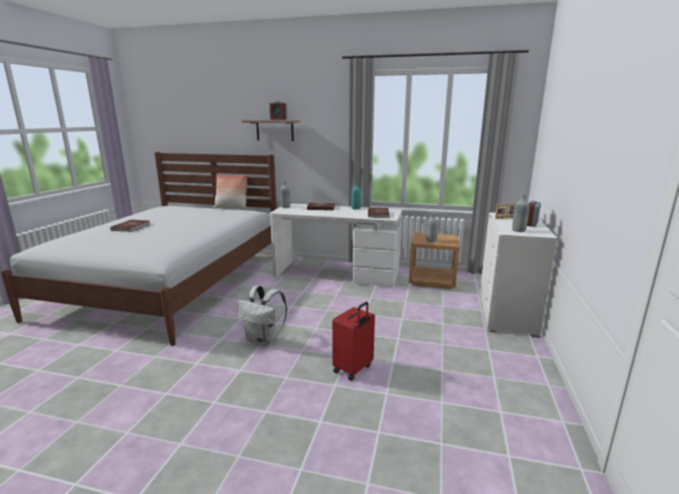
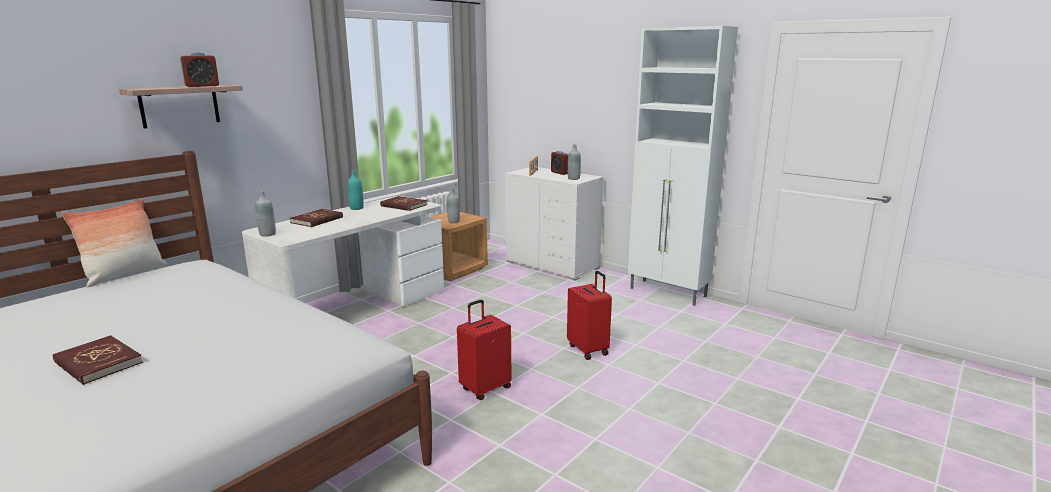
camera: 65 degrees left, 0 degrees up
(263, 340) = (485, 388): white backpack -> red suitcase
(541, 394) = (668, 292): none -> white cabinet

